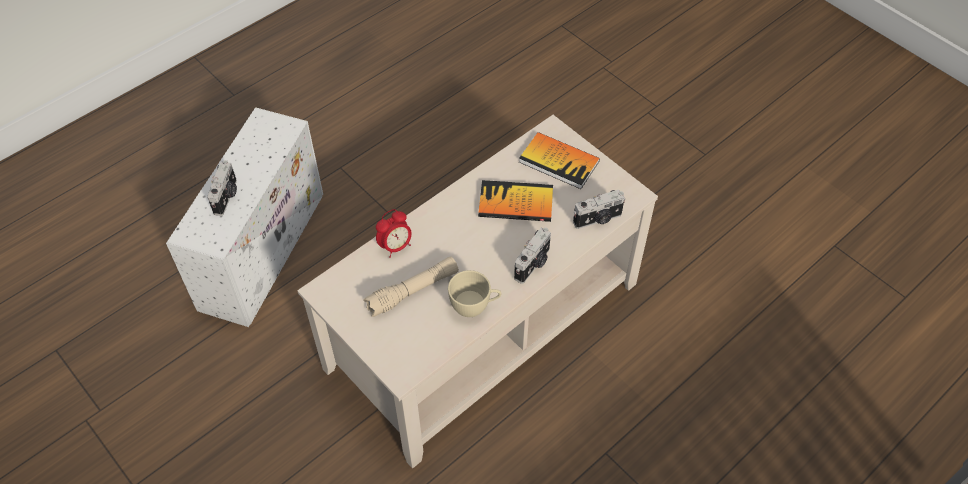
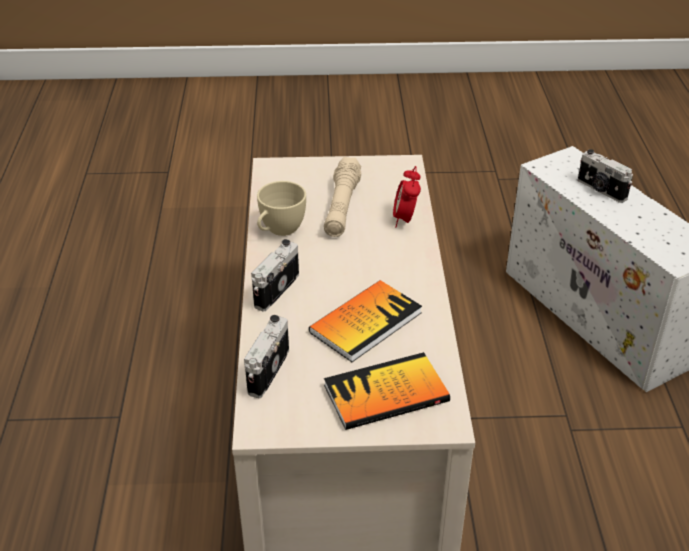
camera: 130 degrees right, 15 degrees down
(533, 264) = (274, 289): camera -> camera turned 45 degrees clockwise

